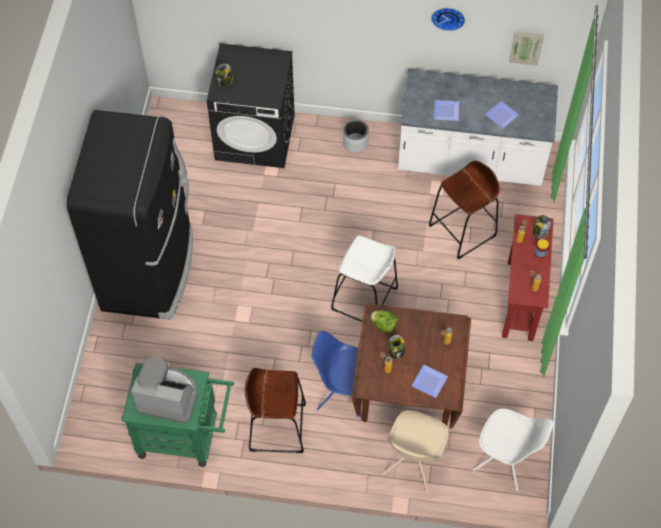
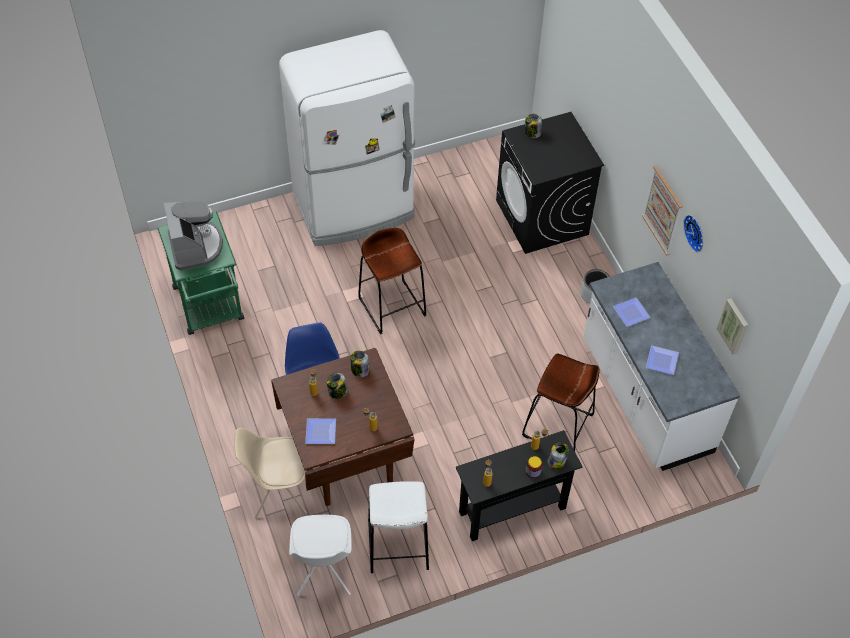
camera: 60 degrees right, 5 degrees down
(149, 269) = (355, 208): black fridge -> white fridge
(277, 427) = (255, 370): brown stool -> brown stool (392, 306)
(364, 299) = (427, 378): white stool -> white stool (398, 545)
(384, 325) = (360, 370): lettuce -> jar
(394, 30) = (663, 210): none -> picture
(520, 300) = (512, 510): red console table -> black console table

